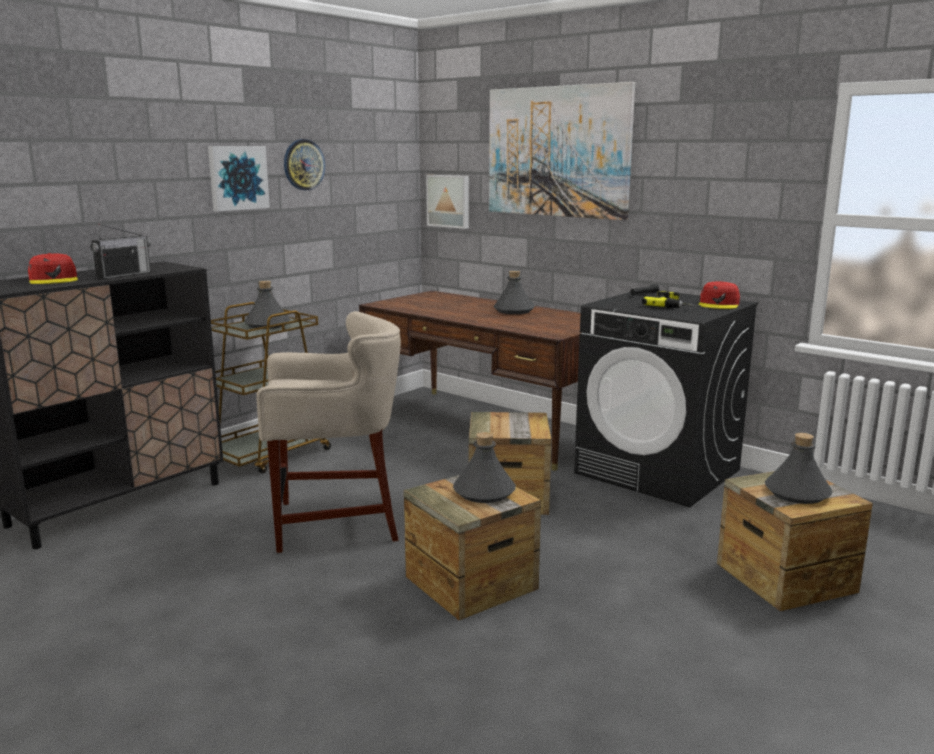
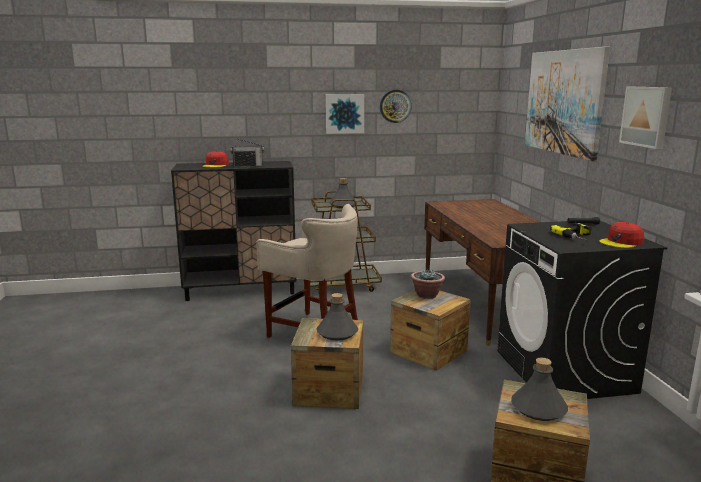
camera: 40 degrees right, 0 degrees up
(449, 201) = (509, 135): picture -> picture (647, 116)
(496, 421) = (427, 295): none -> potted plant
(513, 311) = (513, 222): grey bottle -> none

